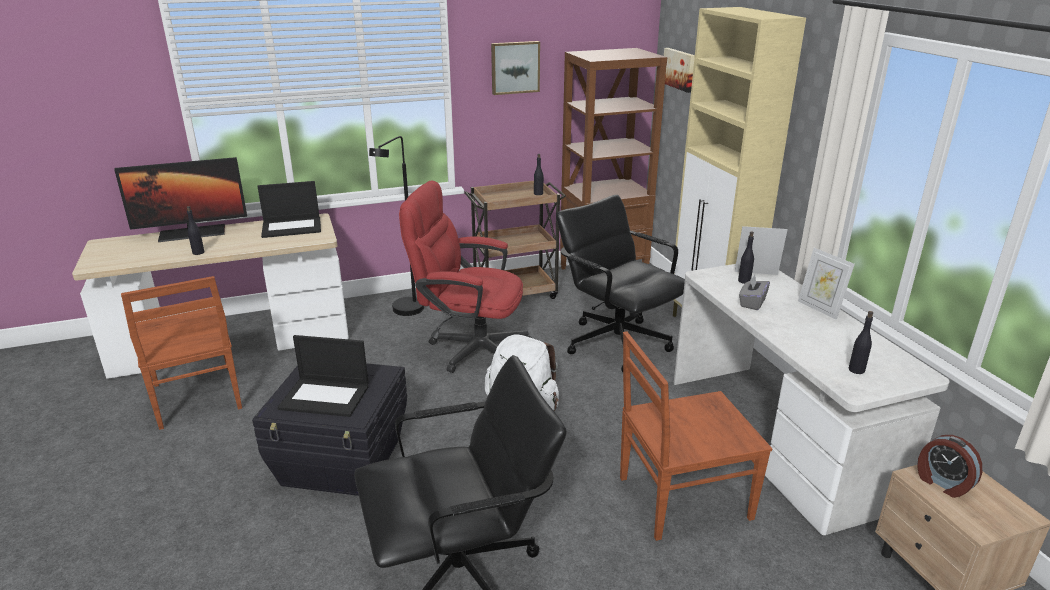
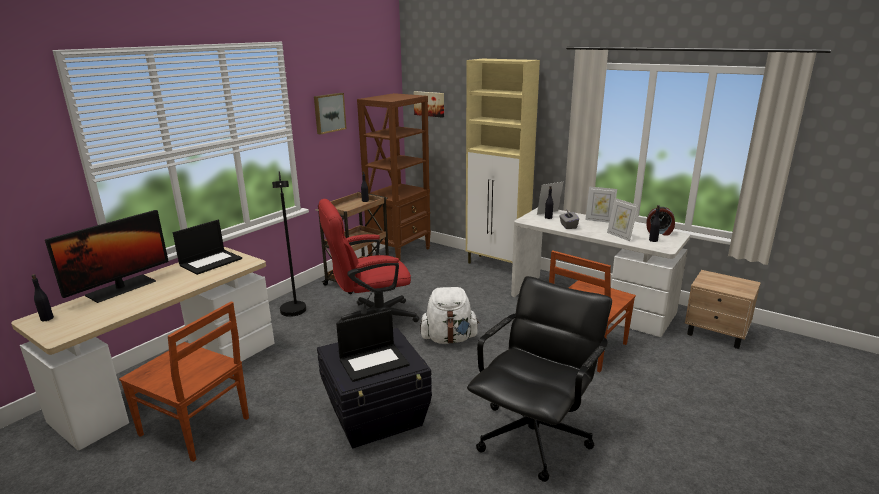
camera: 35 degrees left, 5 degrees down
(198, 252) = (155, 298): black bottle -> black bottle (47, 318)
(617, 343) = (457, 286): black office chair -> none
(809, 344) = (620, 236): none -> picture frame
(942, 483) = (712, 282): alarm clock -> alarm clock (659, 232)

